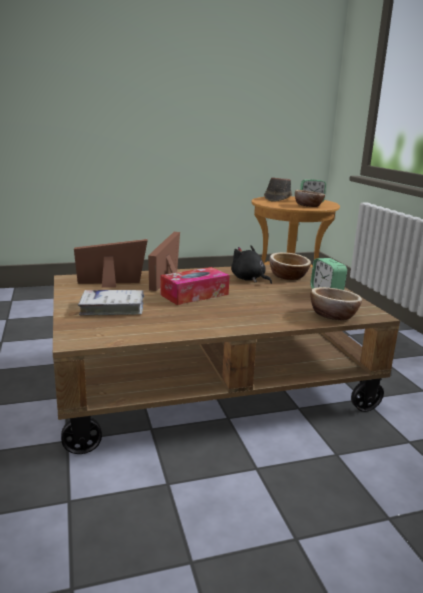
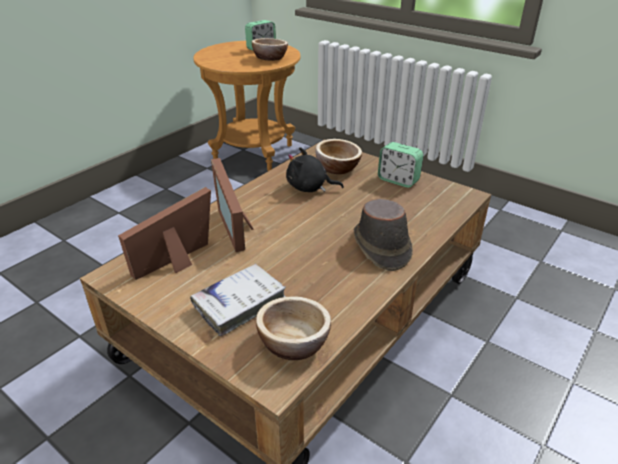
camera: 35 degrees left, 15 degrees up
(194, 294) = (292, 237): tissue box -> none
(277, 199) = (220, 52): brown hat -> brown hat (381, 247)
(333, 315) = (442, 211): bowl -> bowl (294, 342)

